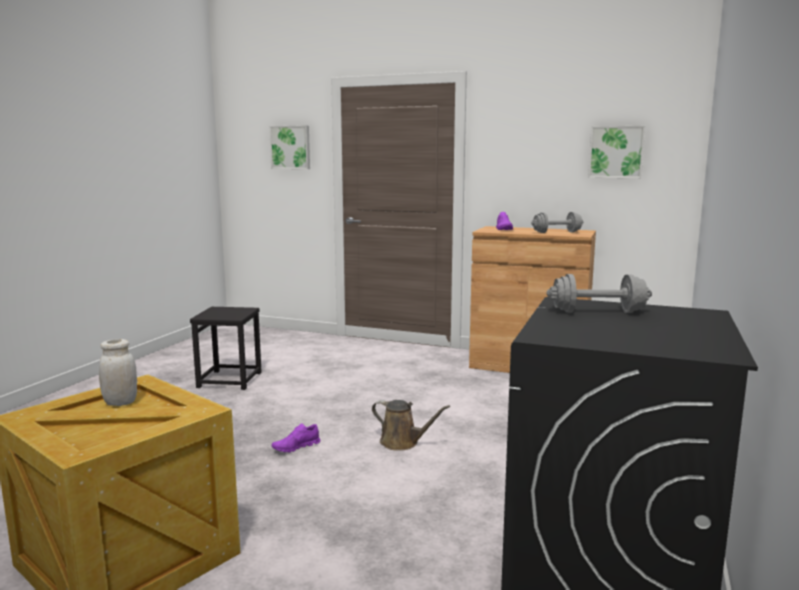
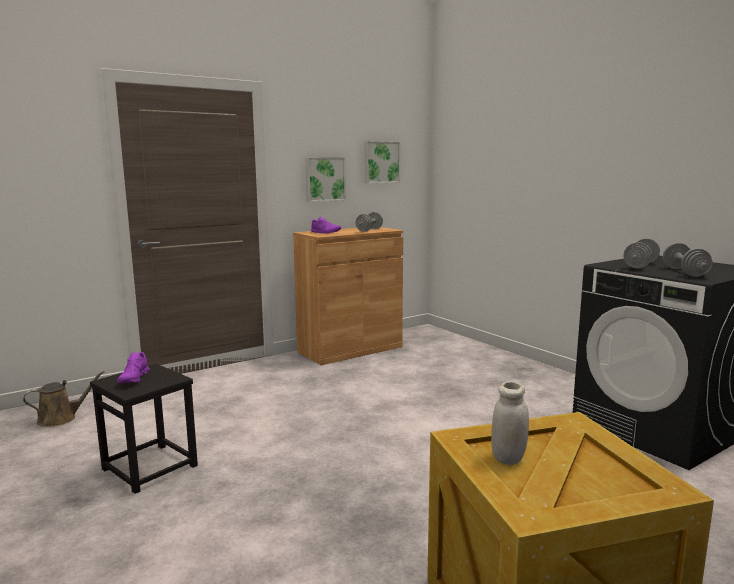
camera: 55 degrees left, 0 degrees up
(291, 147) = (41, 155): picture -> picture (325, 179)
(296, 447) = (385, 475): purple shoe -> purple shoe (134, 379)
(402, 443) = (430, 429): brown watering can -> brown watering can (61, 418)
(585, 328) = (684, 272): none -> grey dumbbell

